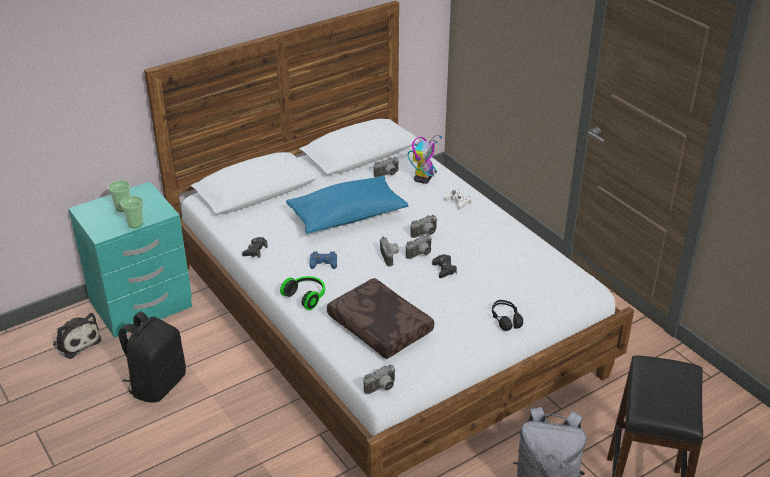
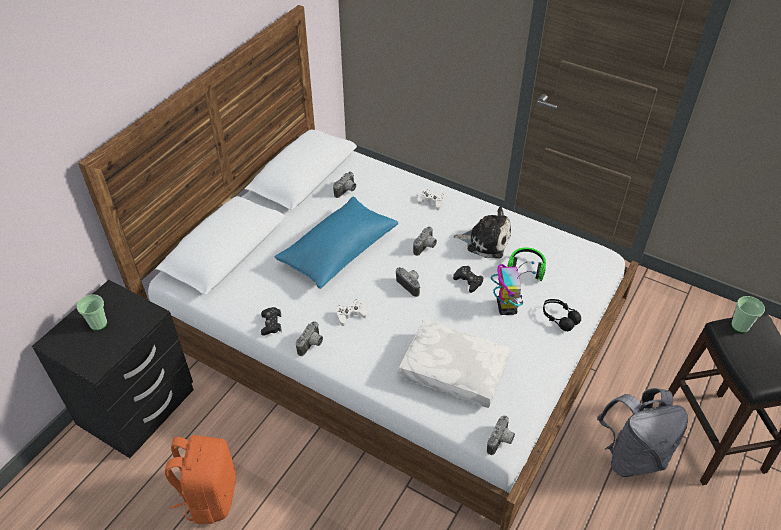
camera: 25 degrees left, 10 degrees up
(76, 341) = (88, 479): plush toy -> plush toy (485, 241)
(135, 223) = (126, 340): cup -> cup (740, 326)
(141, 305) = (138, 408): turquoise nightstand -> black nightstand
(157, 384) = (210, 496): black backpack -> orange backpack
(306, 297) = (359, 361): headphones -> headphones (526, 268)
(323, 263) = (351, 315): blue game controller -> white game controller
(378, 327) = (452, 371): brown pillow -> white pillow
(420, 254) = (437, 272): camera -> camera (312, 345)
(423, 178) = (383, 185): toy robot -> toy robot (506, 307)

